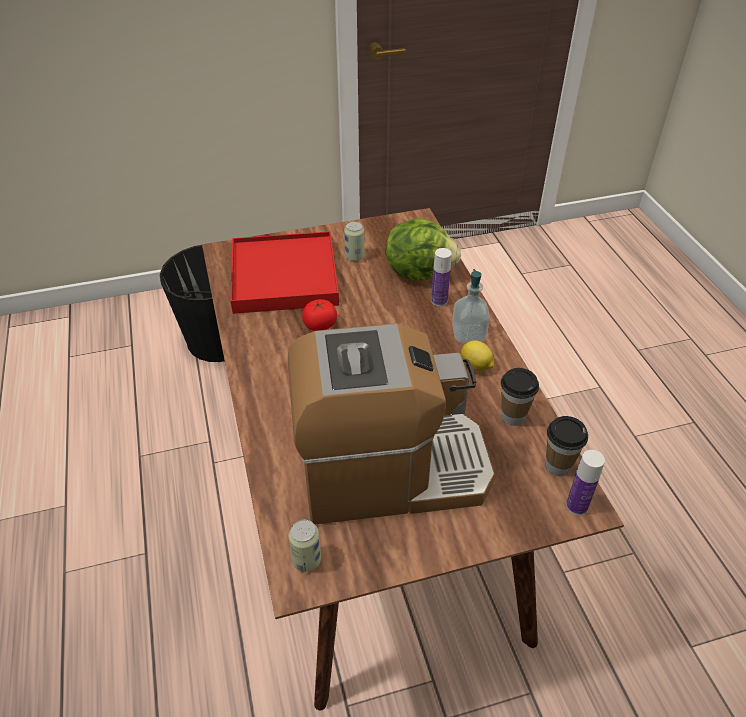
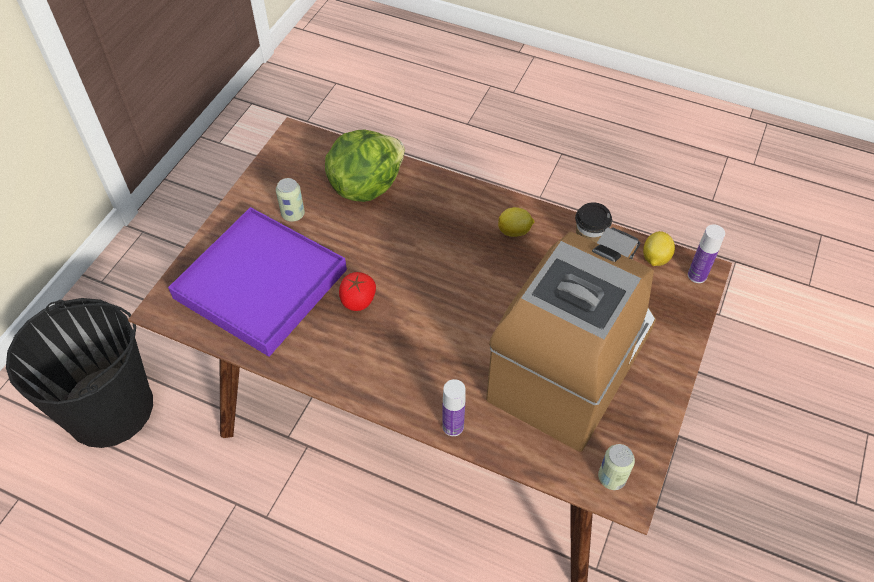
camera: 50 degrees left, 10 degrees up
(284, 277) = (261, 284): red tray -> purple tray
(439, 301) = (416, 199): bottle -> bottle (453, 426)
(468, 334) = (474, 209): soap dispenser -> none
(557, 466) = (655, 258): cup -> lemon

